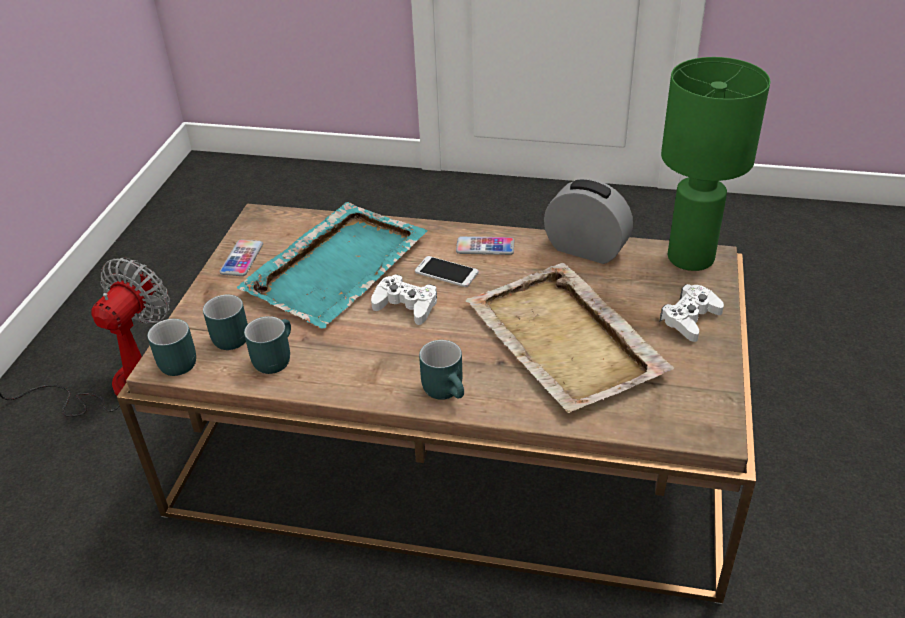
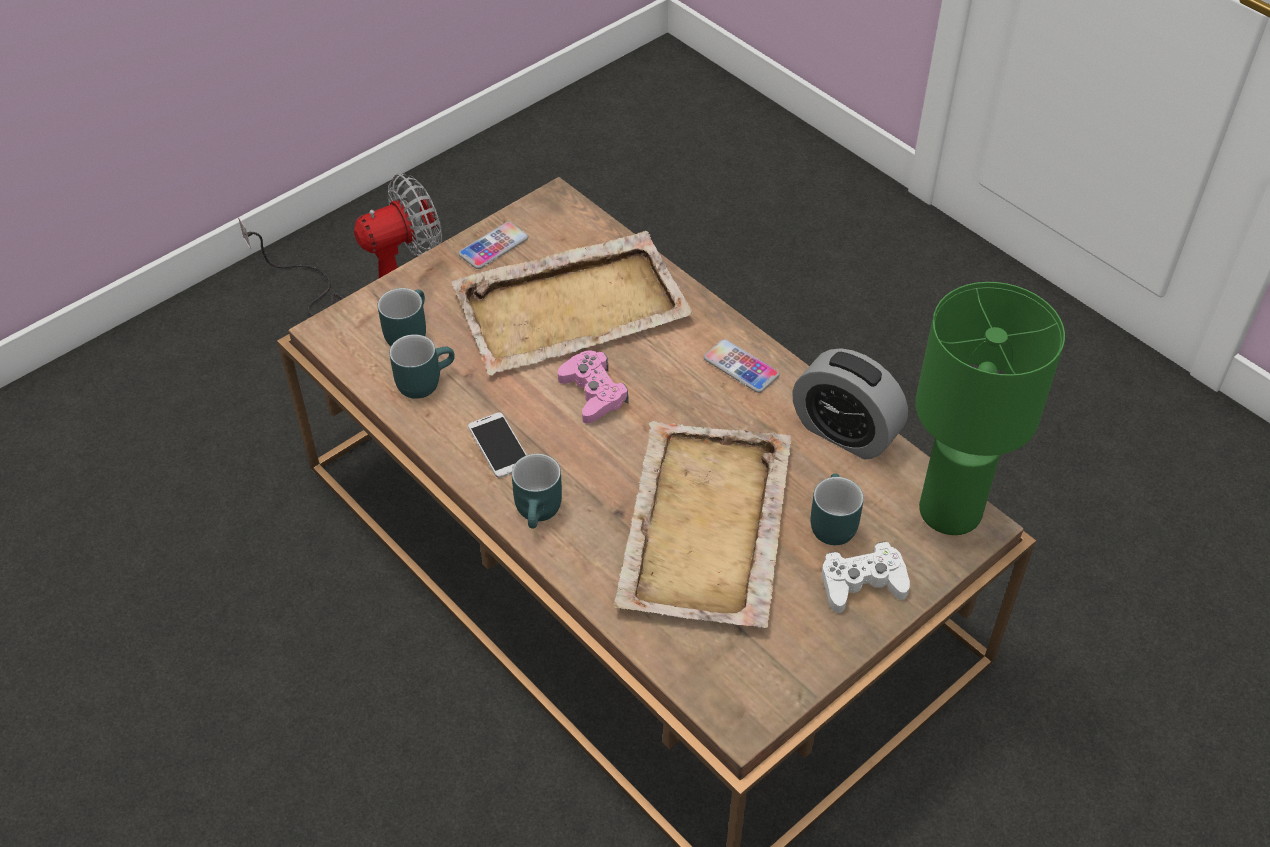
camera: 35 degrees right, 10 degrees up
(173, 362) = (339, 333): turquoise mug -> turquoise mug (829, 522)
(338, 266) = (574, 307): turquoise tray -> beige tray
(406, 305) = (593, 393): white game controller -> pink game controller
(446, 272) = (670, 376): phone -> phone (499, 445)
(586, 249) = (845, 432): alarm clock -> alarm clock turned 150 degrees clockwise

